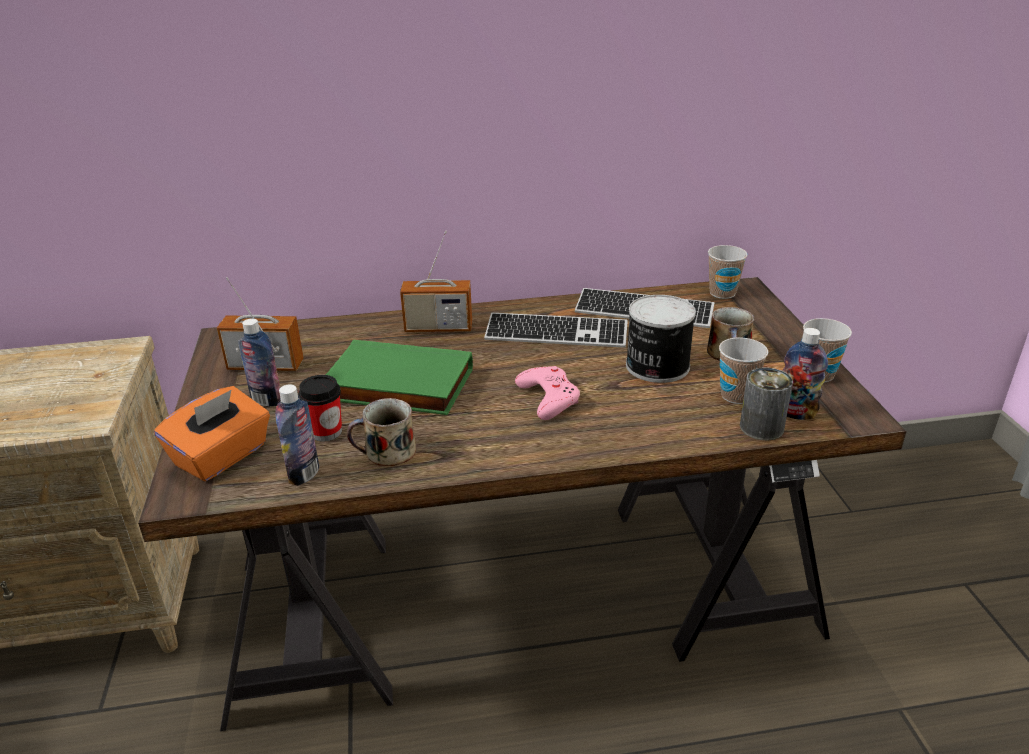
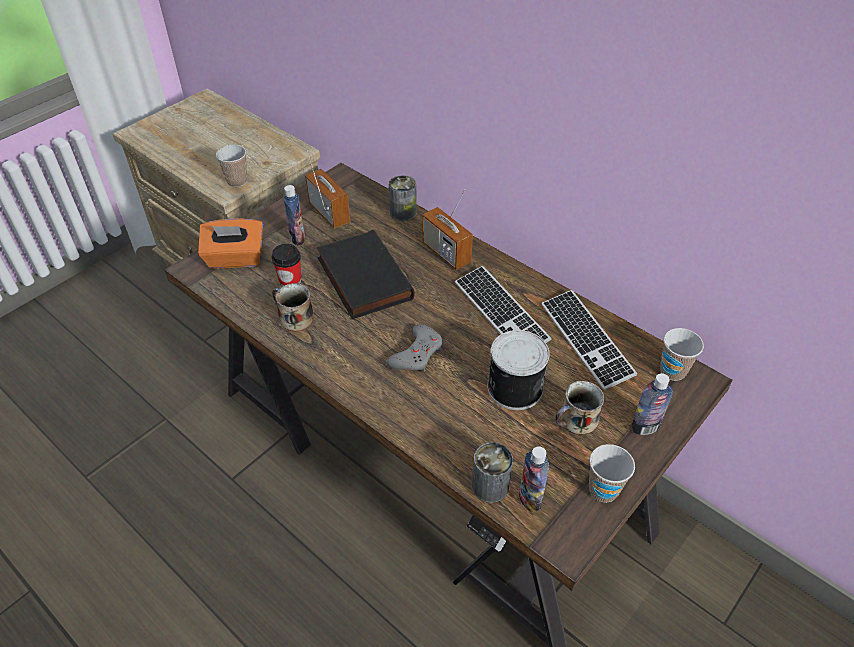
camera: 50 degrees right, 15 degrees up
(304, 474) = (247, 299): bottle -> bottle (645, 427)
(343, 326) = (403, 212): none -> can
(397, 386) = (362, 278): green book -> black book
(548, 398) = (417, 354): pink game controller -> grey game controller
(736, 395) = (519, 452): cup -> cup (237, 181)

